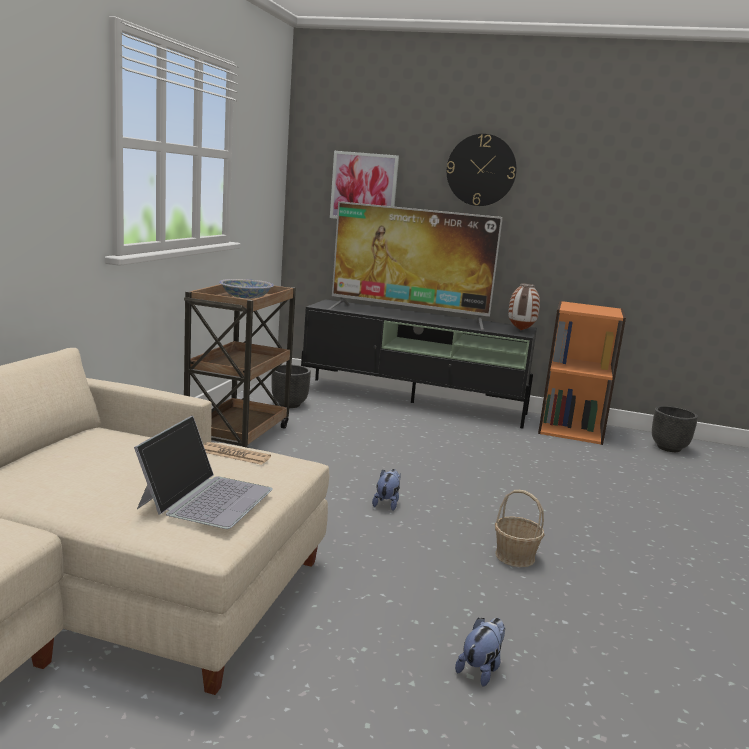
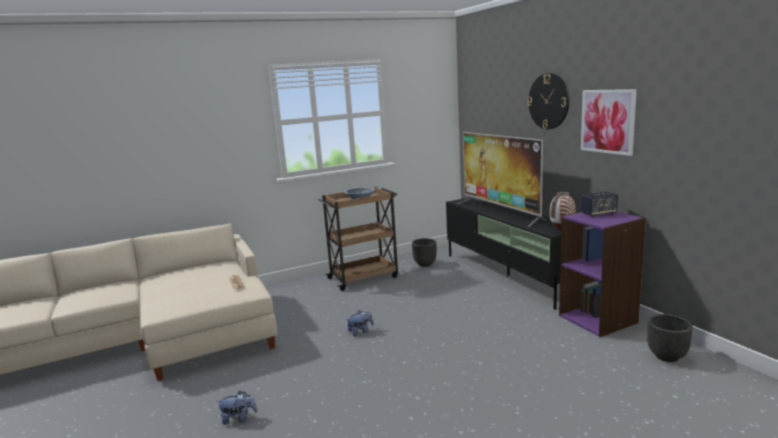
camera: 50 degrees right, 0 degrees up
(206, 497) = (185, 297): laptop -> none
(364, 187) = (490, 119): picture -> picture (607, 121)
(515, 556) = (363, 381): basket -> none
(571, 429) = (598, 319): orange bookcase -> purple bookcase
(579, 306) = (598, 213): none -> speaker

